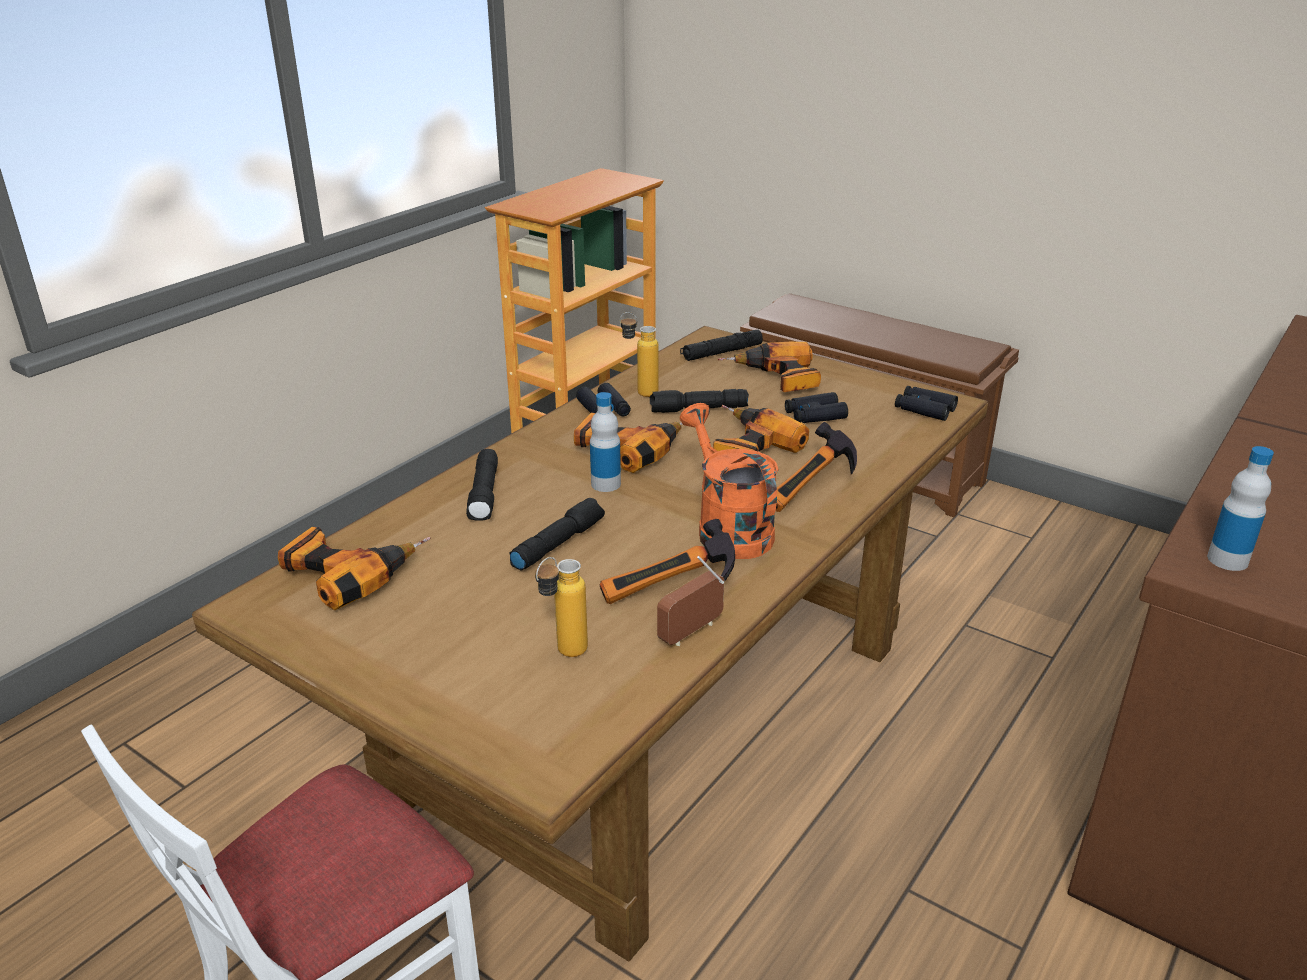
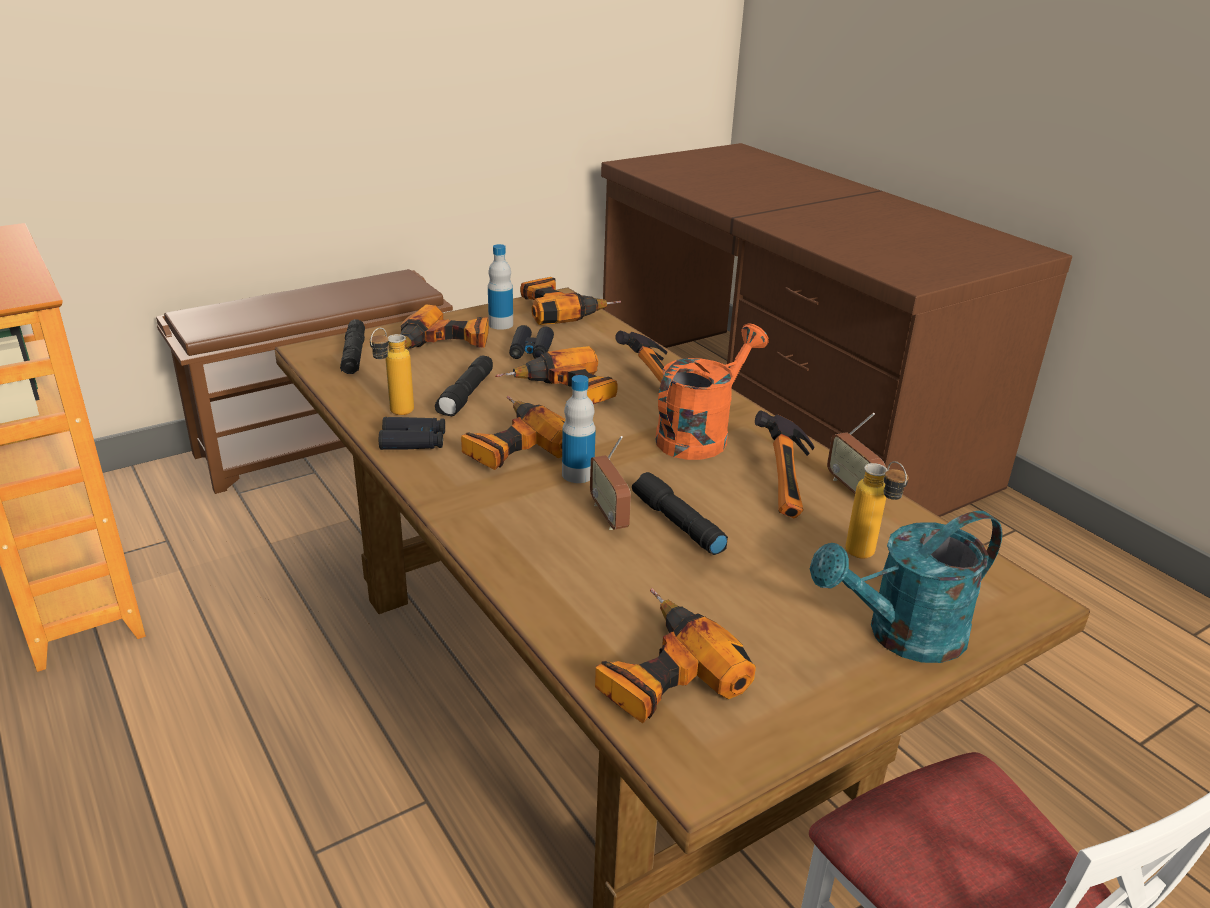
camera: 70 degrees left, 0 degrees up
(442, 687) = (902, 636): none -> turquoise watering can
(485, 494) = (546, 549): black flashlight -> none
(550, 510) = (609, 515): none -> radio
(728, 529) = (700, 435): orange watering can -> orange watering can turned 135 degrees clockwise
(924, 409) = (562, 310): black binoculars -> power drill
(1227, 560) = (906, 273): bottle -> bottle (501, 324)

